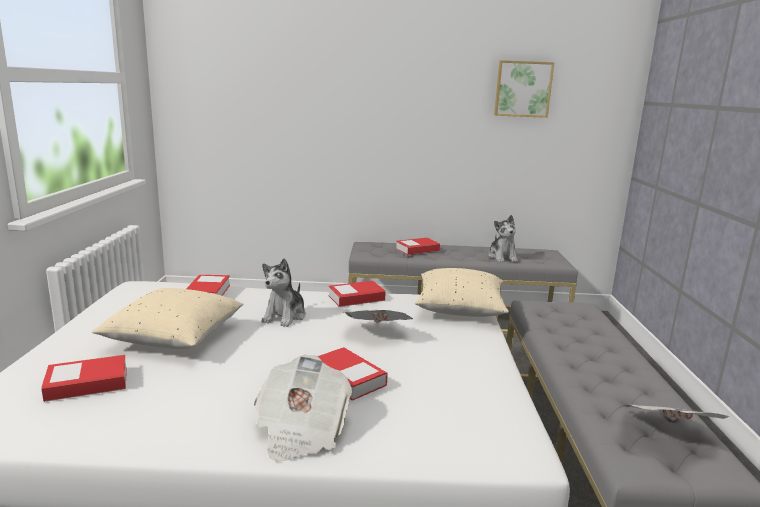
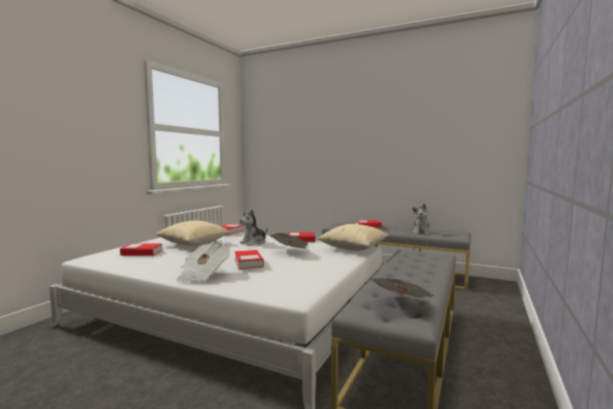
camera: 25 degrees right, 10 degrees down
(522, 89) = (438, 126): picture -> none

